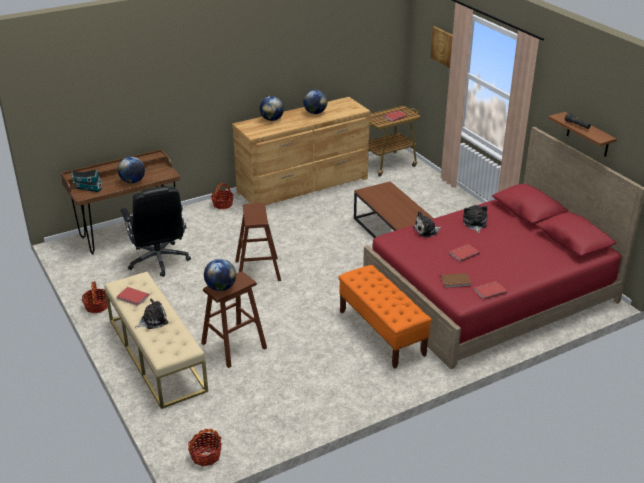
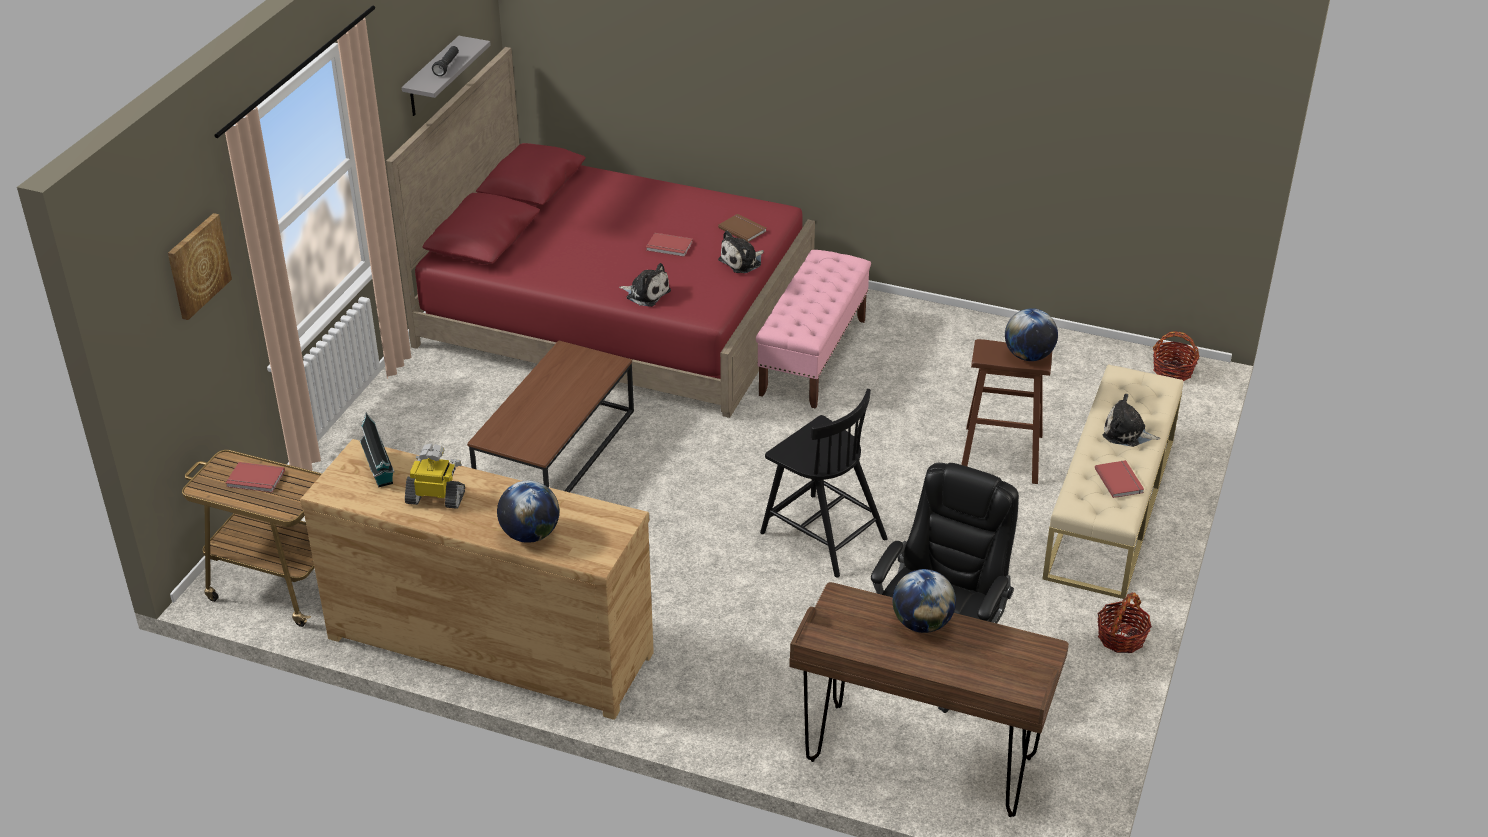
camera: 130 degrees left, 5 degrees up
(87, 188) = (1017, 663): toy house -> toy house (379, 470)
(222, 204) = (679, 708): basket -> none
(257, 270) = (822, 534): brown stool -> black chair
(315, 113) = (436, 498): globe -> toy robot
(382, 333) = (813, 356): orange bench -> pink bench
(475, 223) = (576, 265): plush toy -> plush toy (742, 262)
(489, 291) = (731, 203): red book -> none
(588, 135) = (432, 78): brown shelf -> grey shelf

